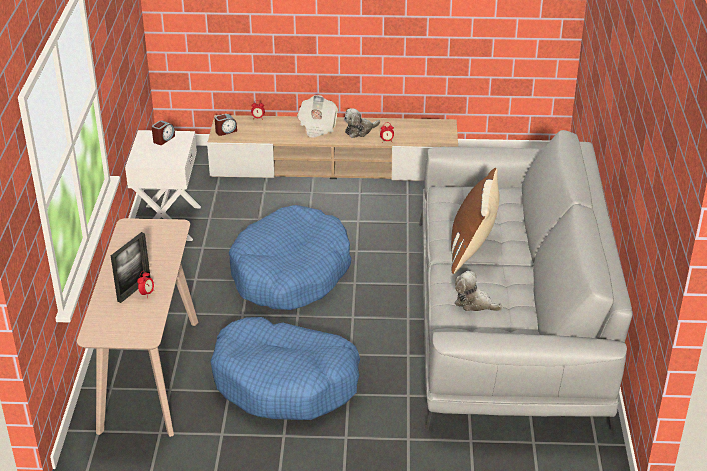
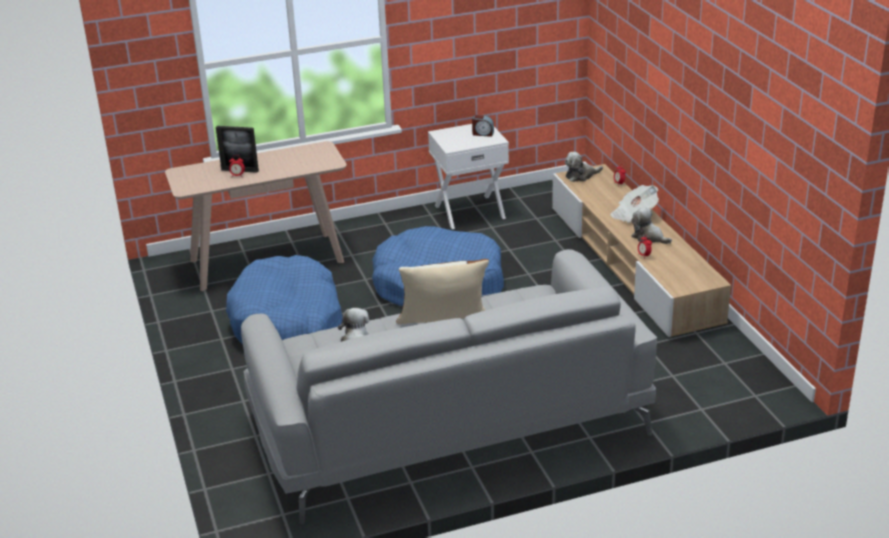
camera: 70 degrees right, 5 degrees down
(226, 131) = (581, 176): alarm clock -> plush toy

